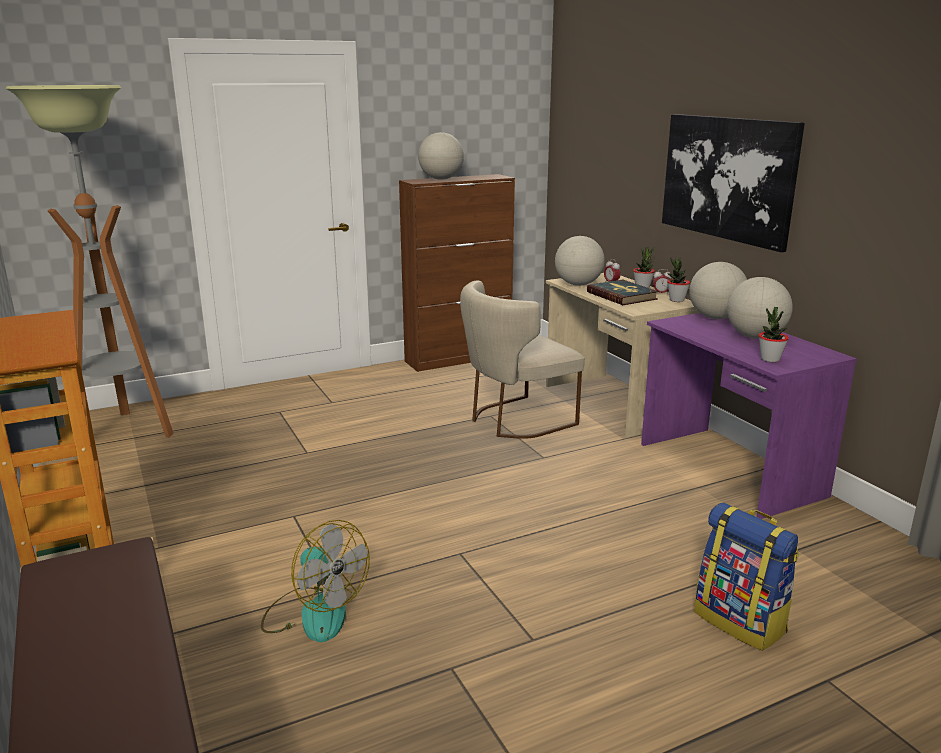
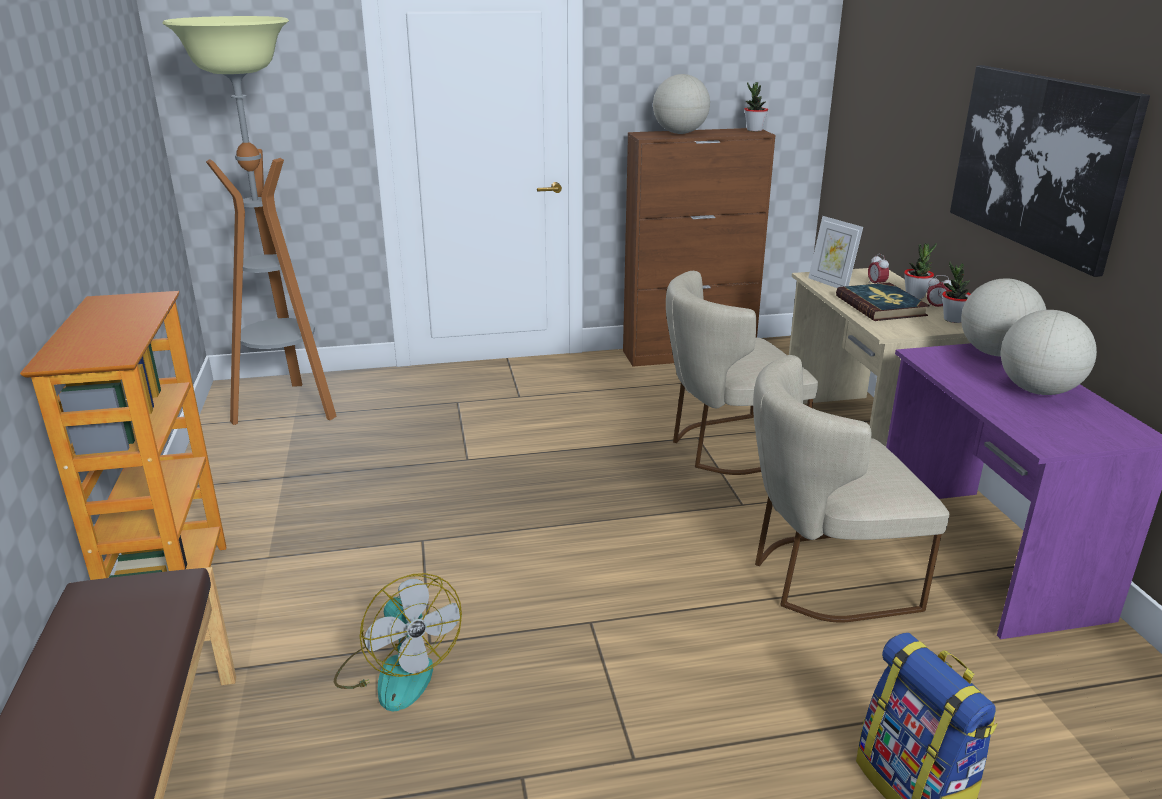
camera: 15 degrees right, 5 degrees up
(578, 284) = (831, 283): globe -> picture frame
(622, 498) = (822, 578): none -> beige chair
(770, 359) = (1042, 430): potted plant -> potted plant (754, 130)

